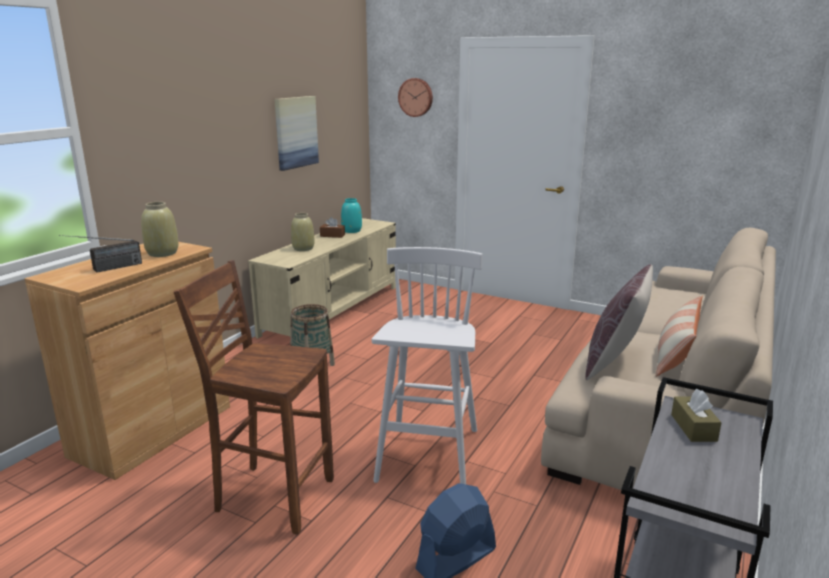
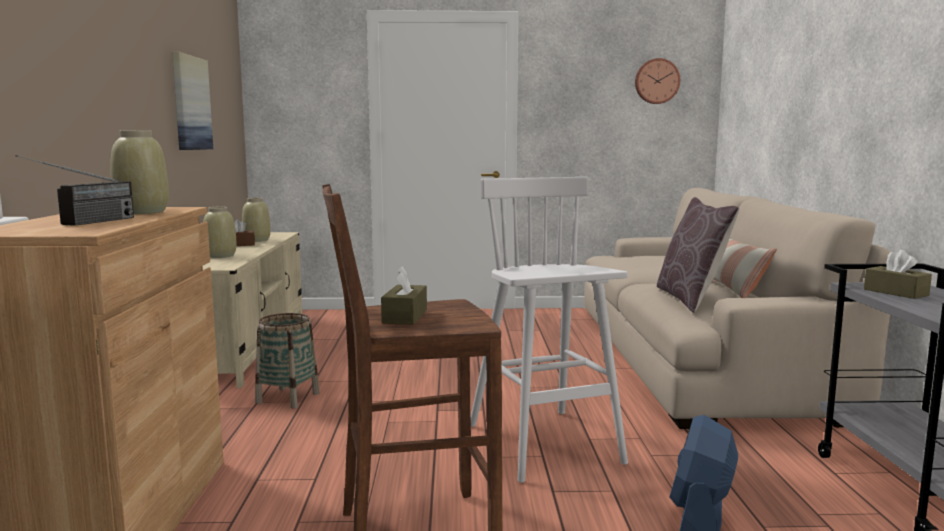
camera: 30 degrees left, 10 degrees down
(259, 361) = (405, 316): none -> brown tissue box
(352, 231) = (257, 240): turquoise vase -> beige vase
(416, 97) = (311, 79): wall clock -> wall clock (656, 81)

